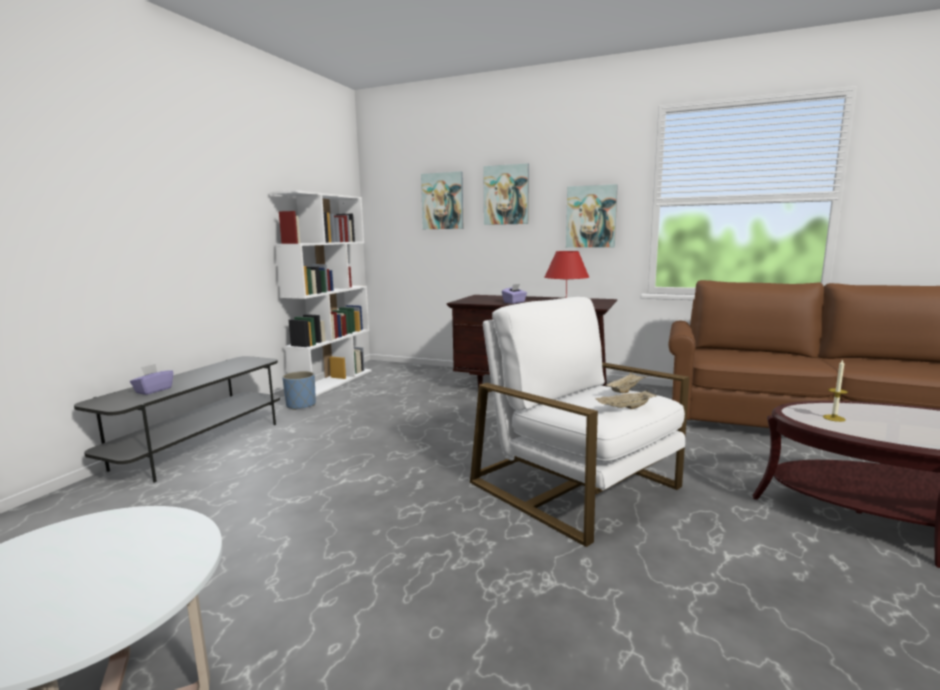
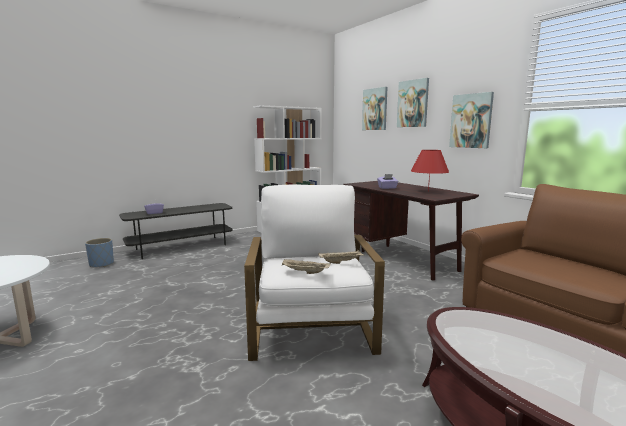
camera: 35 degrees right, 0 degrees up
(301, 405) = (252, 238): blue planter -> blue planter (101, 264)
(834, 418) = (478, 330): candle -> none

